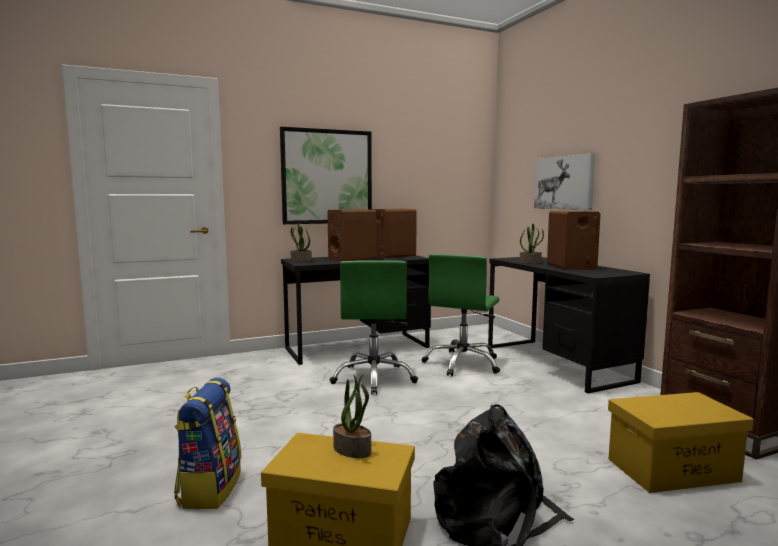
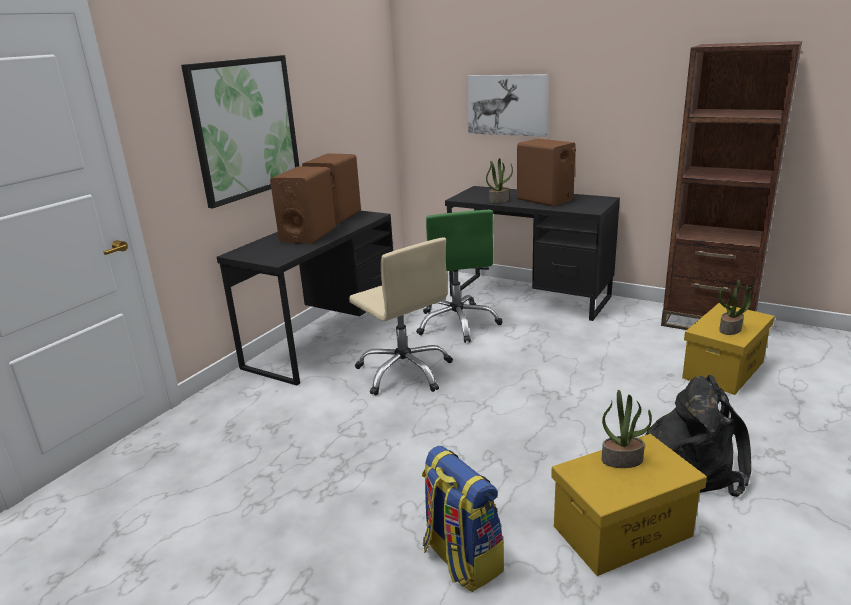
camera: 35 degrees left, 15 degrees up
(301, 260) = (256, 254): potted plant -> potted plant (730, 329)
(374, 378) = (404, 371): green office chair -> beige office chair

